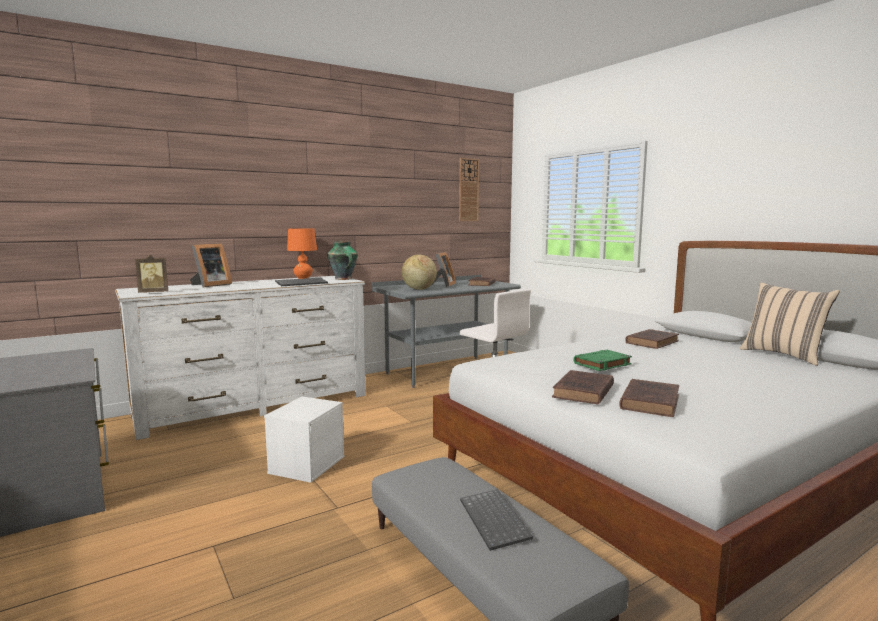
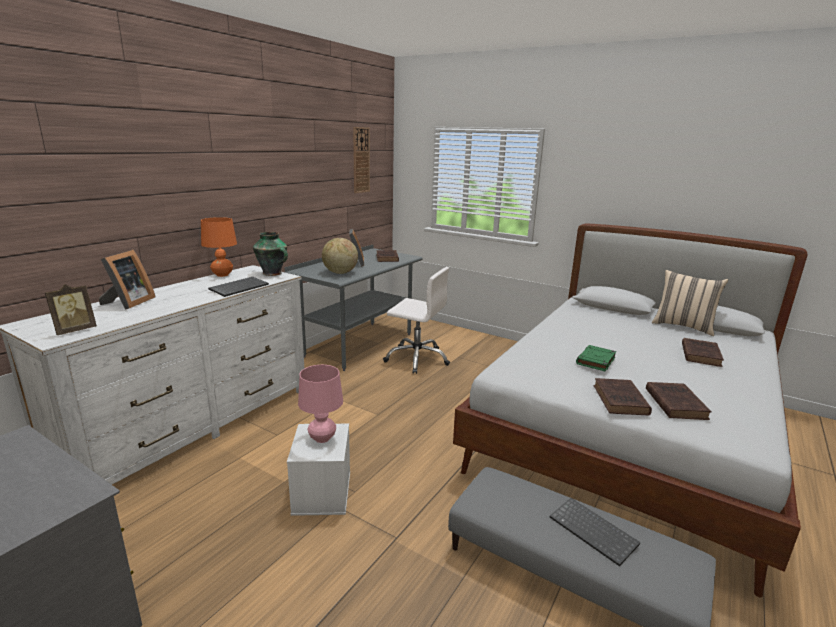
camera: 25 degrees left, 10 degrees up
(308, 407) = (322, 438): none -> pink table lamp
(652, 342) = (589, 322): brown book -> brown book (700, 354)

